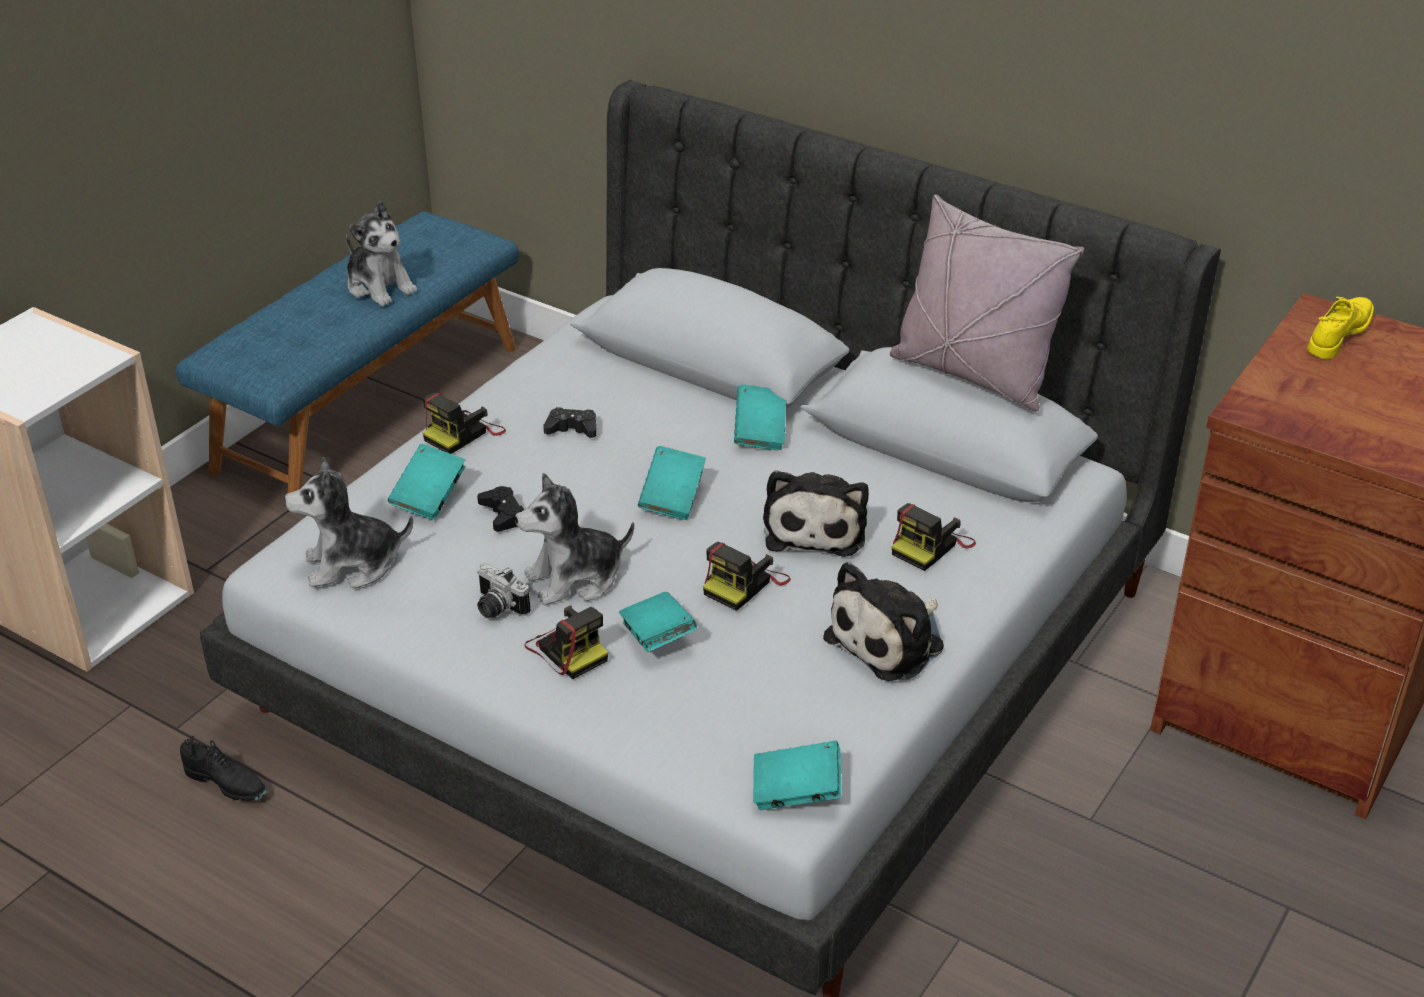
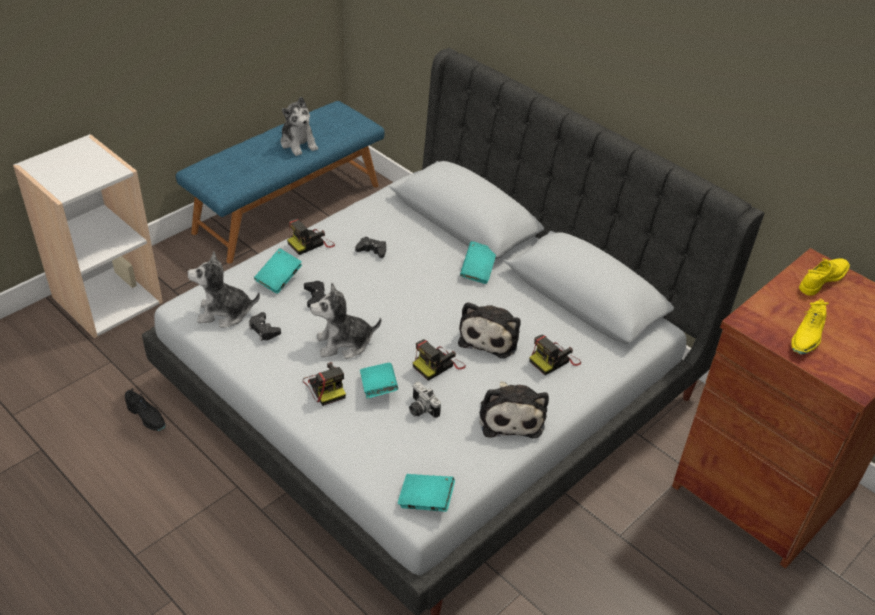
camera: 10 degrees right, 5 degrees up
(432, 579) = (264, 330): none -> black game controller
(496, 608) = (294, 354): camera -> camera (420, 409)
(672, 498) = (414, 304): turquoise book -> none
(890, 641) = (511, 416): plush toy -> plush toy turned 60 degrees counterclockwise
(973, 375) = (604, 260): purple pillow -> none
(1345, 418) = (807, 337): none -> yellow shoe

